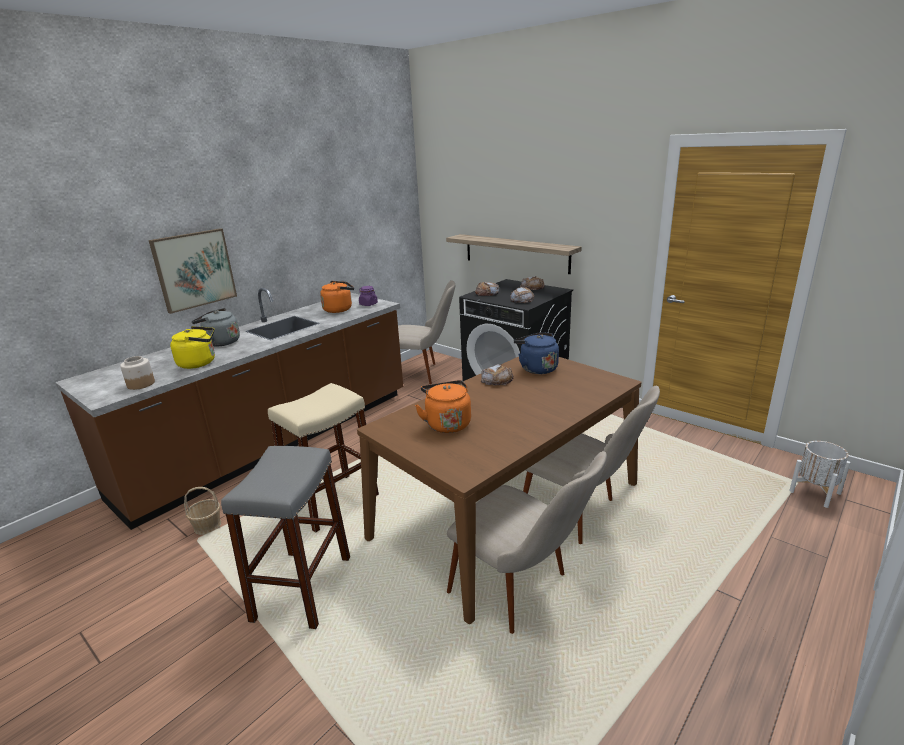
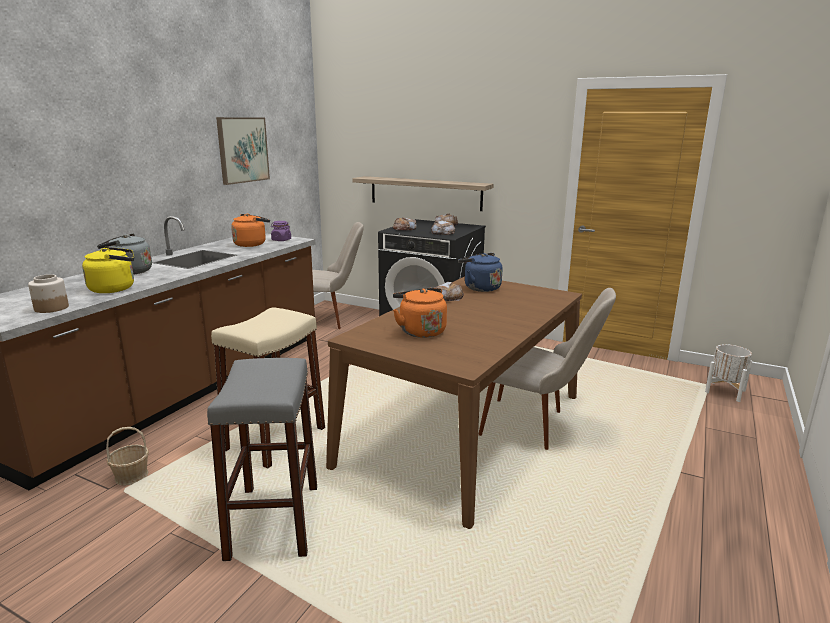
camera: 15 degrees left, 5 degrees down
(194, 269) = (96, 190): picture -> picture (242, 150)
(523, 593) = (511, 496): beige chair -> none

